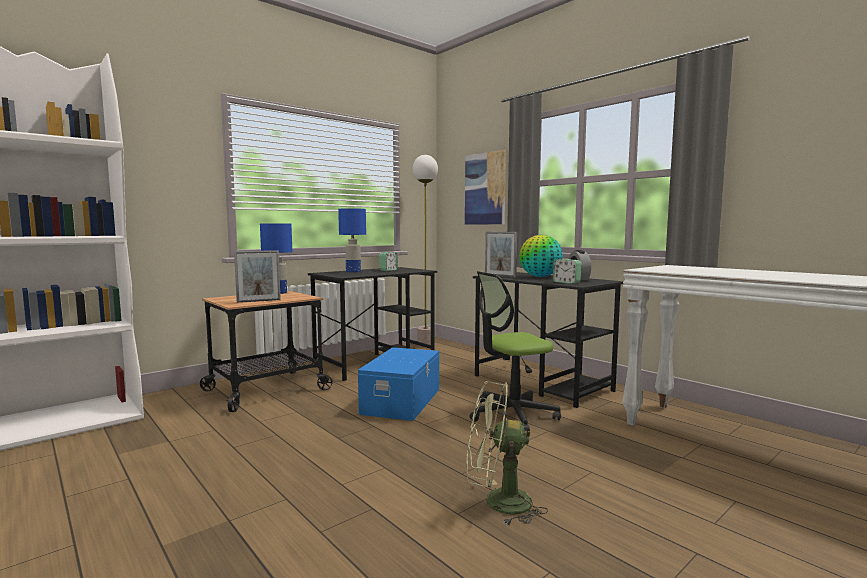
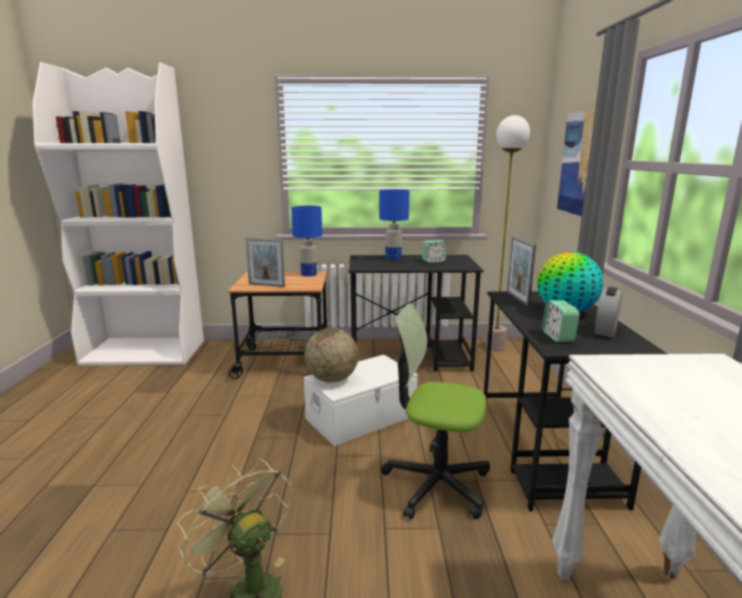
camera: 40 degrees right, 10 degrees up
(385, 365) = (332, 379): none -> globe
(403, 401) = (362, 417): blue storage box -> white storage box

